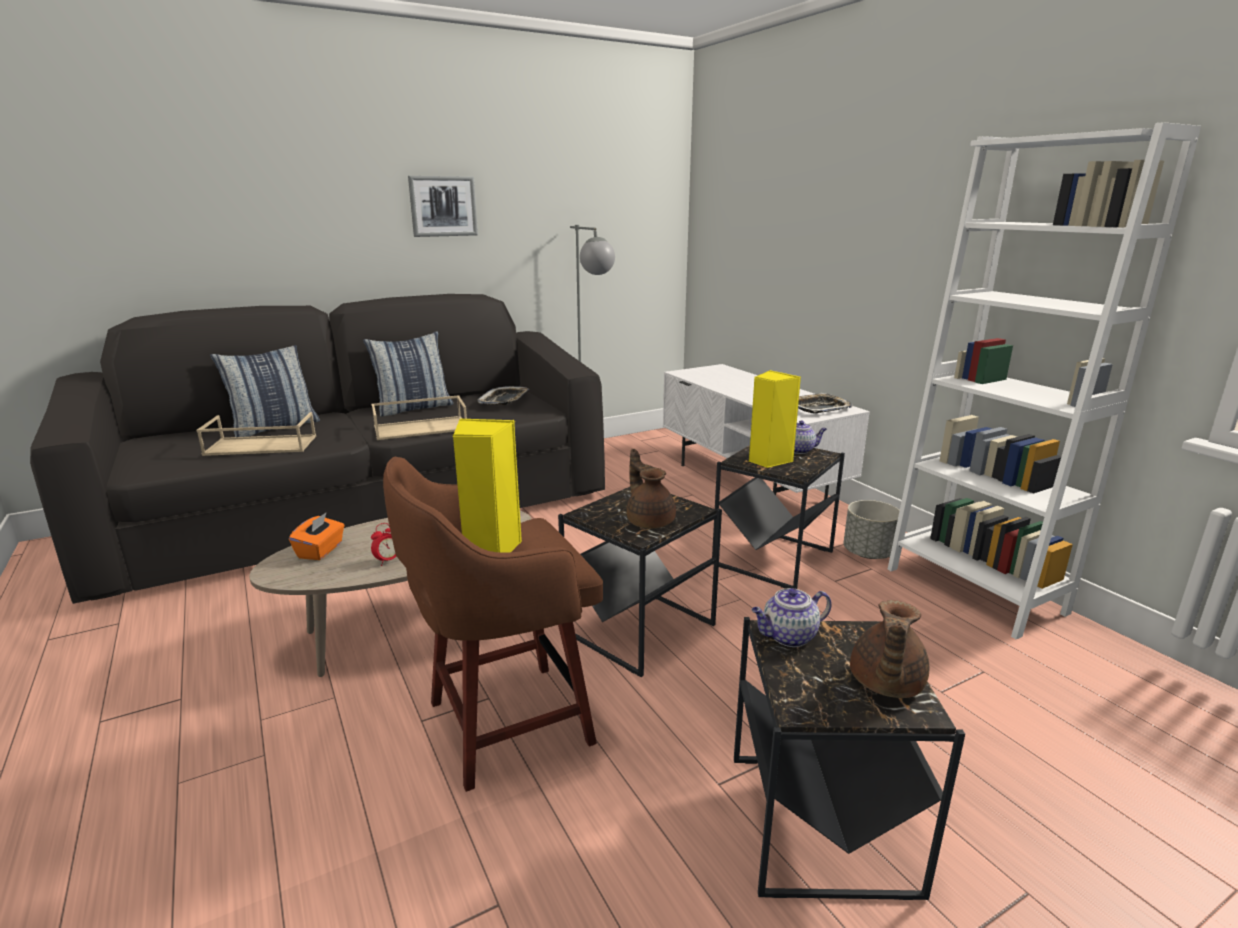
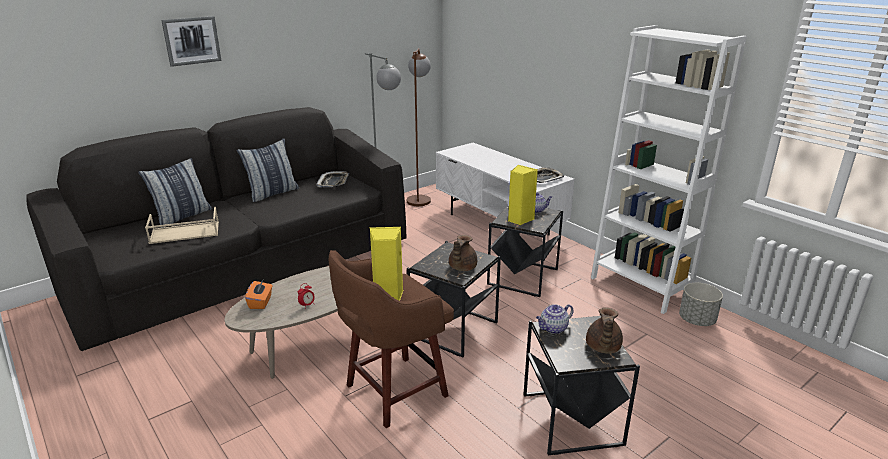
camera: 10 degrees left, 5 degrees up
(421, 428) = (288, 210): beige tray -> none
(443, 206) = (279, 47): picture -> picture (191, 40)
(642, 442) = (419, 198): none -> brown floor lamp
(649, 520) = (461, 267): brown teapot -> brown teapot turned 120 degrees counterclockwise
(868, 553) = (578, 268): grey planter -> grey planter (696, 320)

